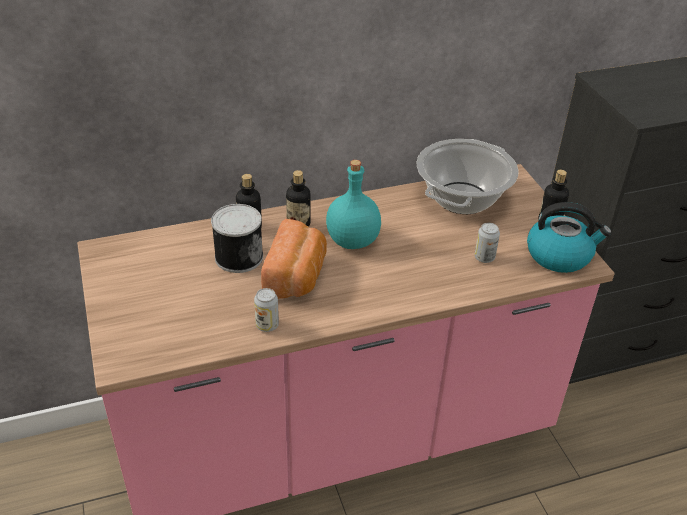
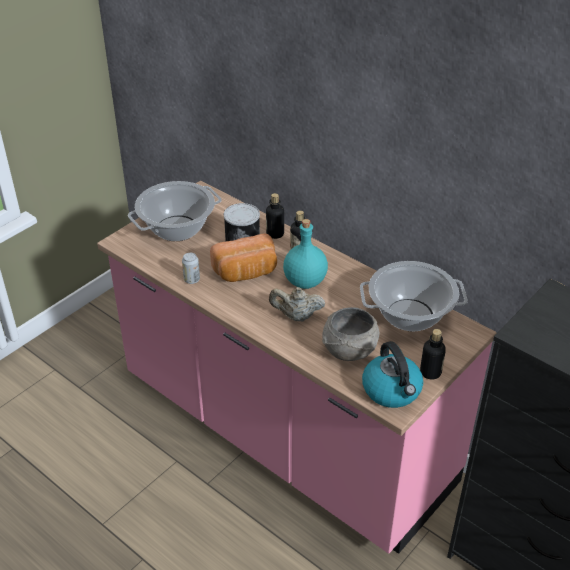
camera: 60 degrees right, 0 degrees up
(153, 298) = (177, 228): none -> cooking pot
(404, 270) = (296, 316): none -> beige teapot
(484, 257) = (348, 350): can -> grey bowl

